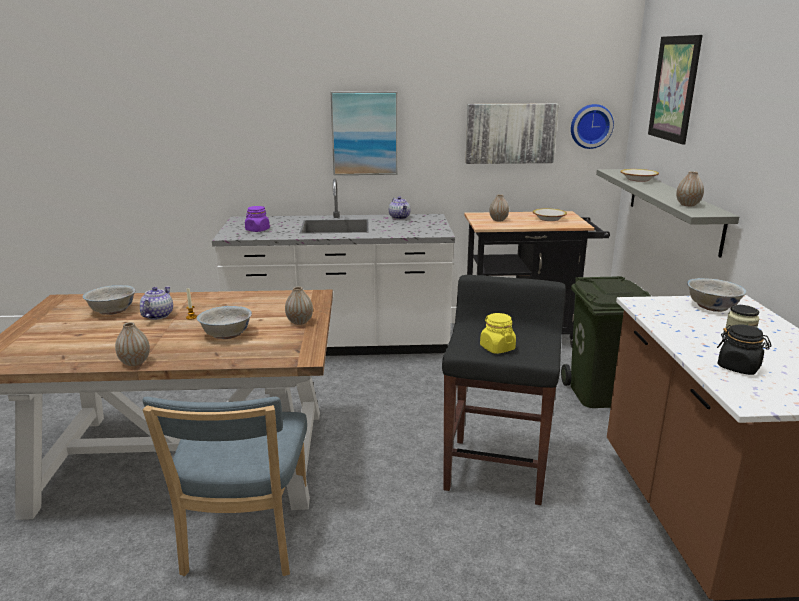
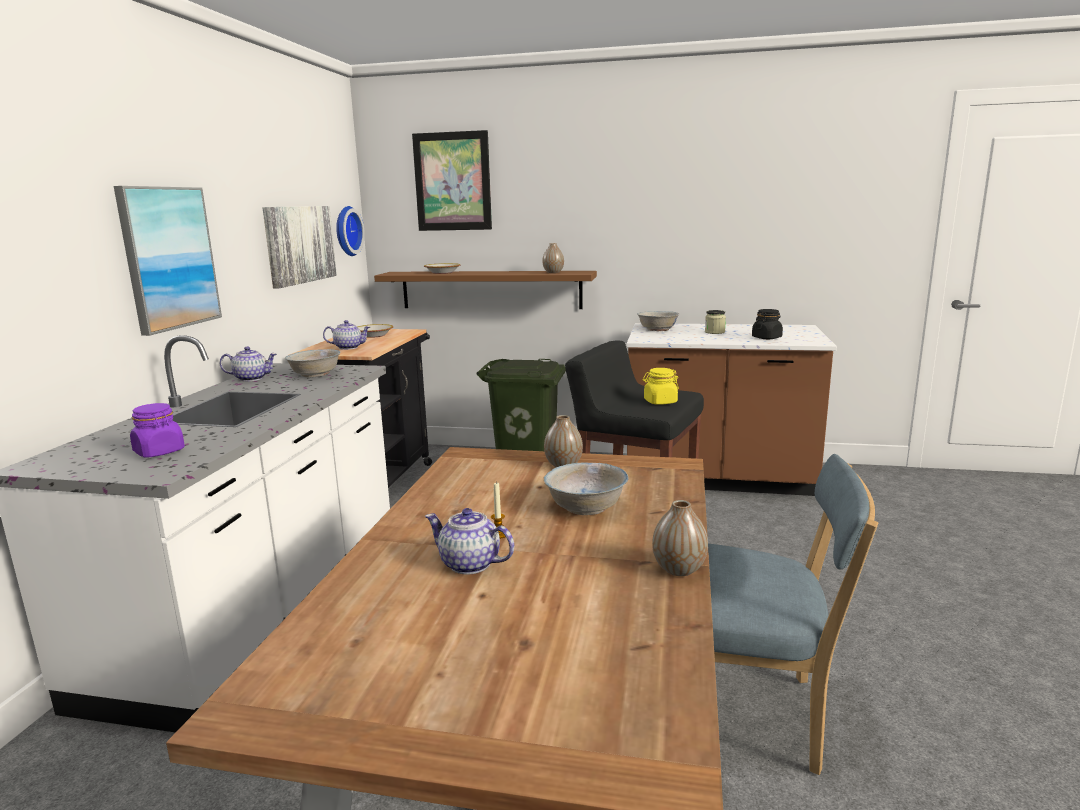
camera: 75 degrees left, 5 degrees down
(112, 310) = (402, 616): white bowl -> white bowl (315, 374)
(498, 220) = (349, 347): vase -> teapot
(673, 208) = (490, 290): grey shelf -> brown shelf

